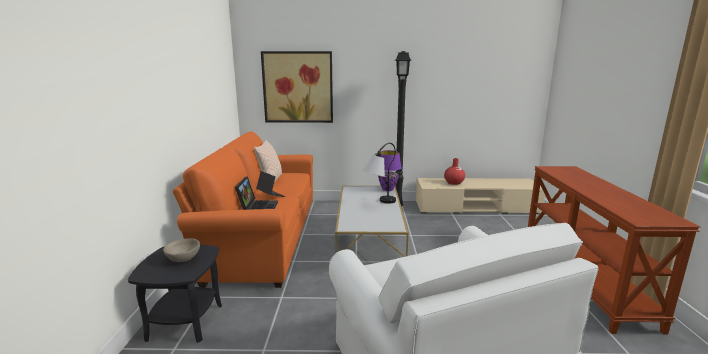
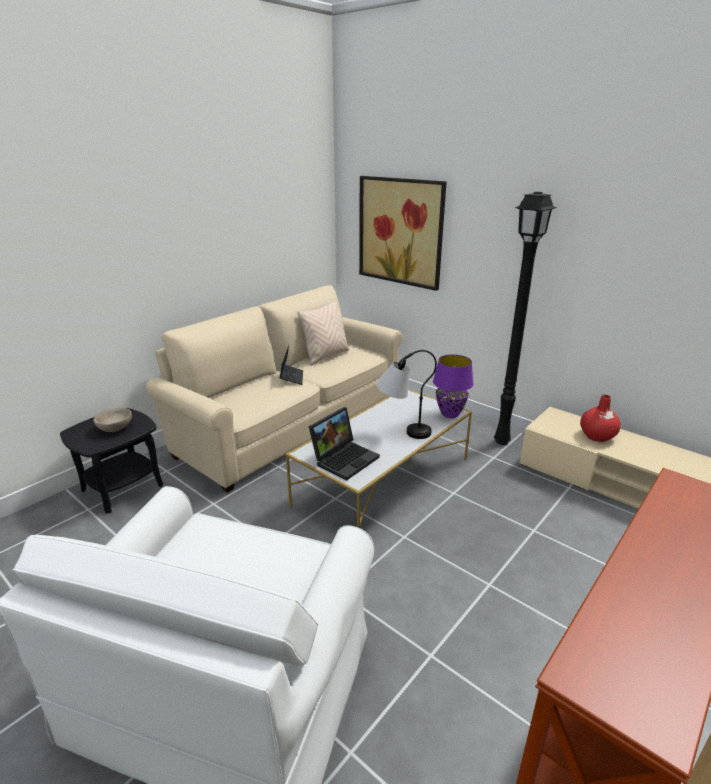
camera: 40 degrees right, 10 degrees up
(257, 208) = (253, 391): laptop -> laptop (344, 458)
(262, 237) = (289, 423): orange sofa -> beige sofa

